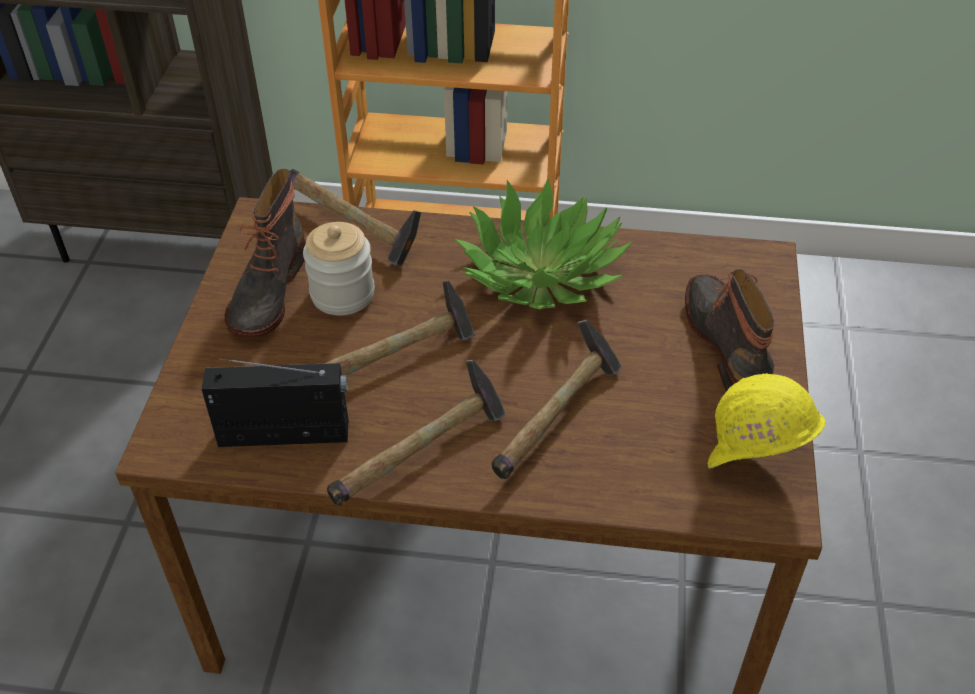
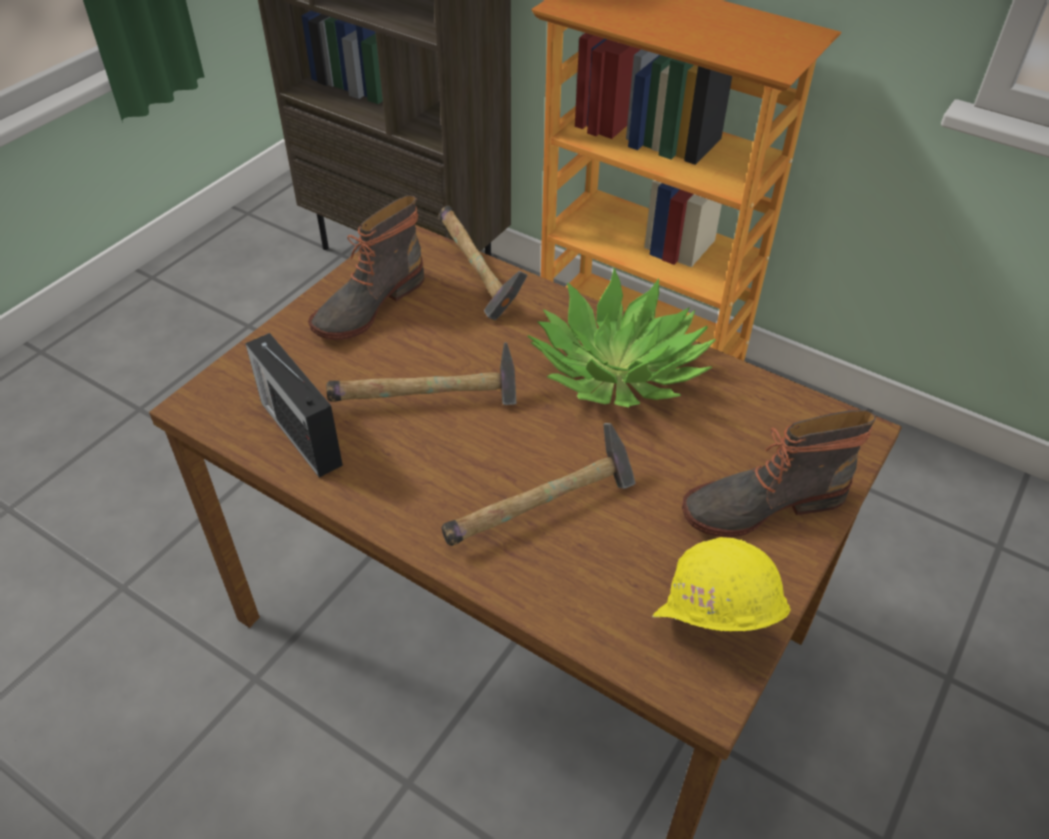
camera: 25 degrees right, 0 degrees up
(286, 434) = (300, 431): radio -> radio turned 150 degrees counterclockwise
(342, 294) = (428, 328): jar -> none
(422, 453) = (401, 493): hammer -> none
(728, 345) = (761, 503): boot -> boot turned 120 degrees counterclockwise

